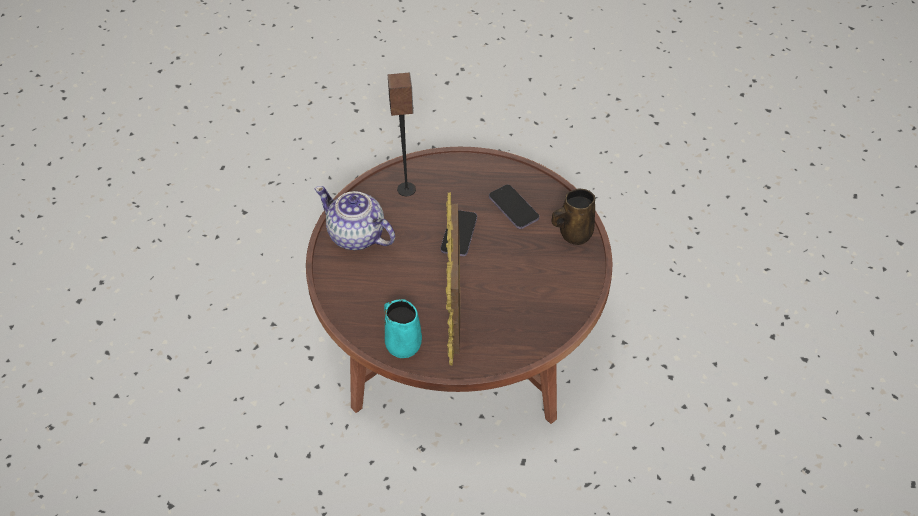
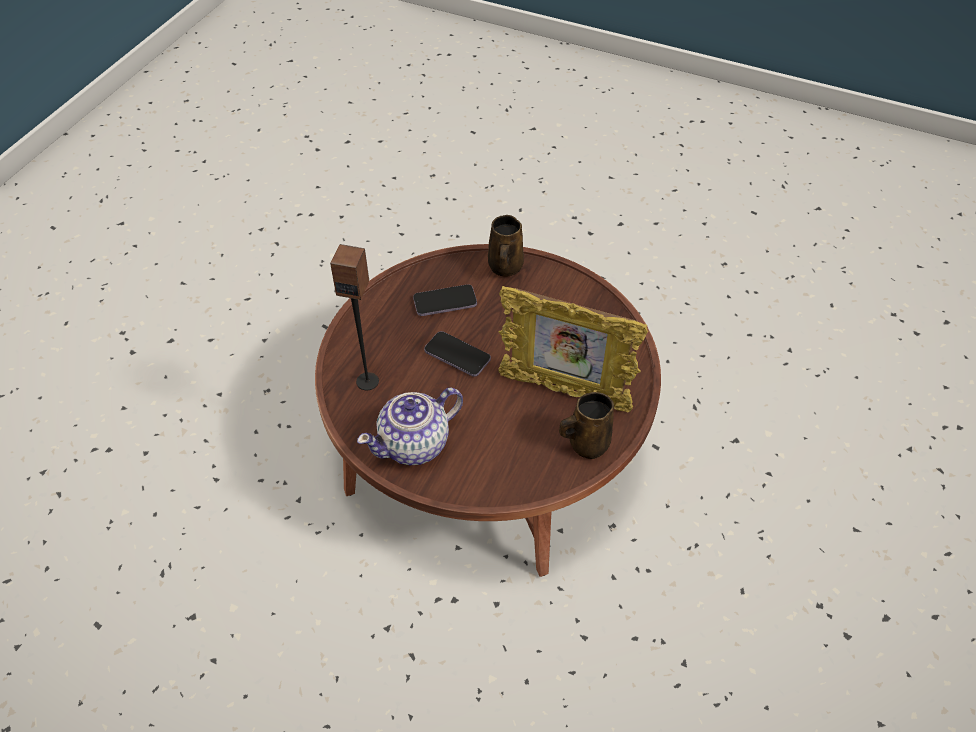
camera: 70 degrees left, 0 degrees up
(402, 343) = (586, 444): turquoise mug -> brown mug

